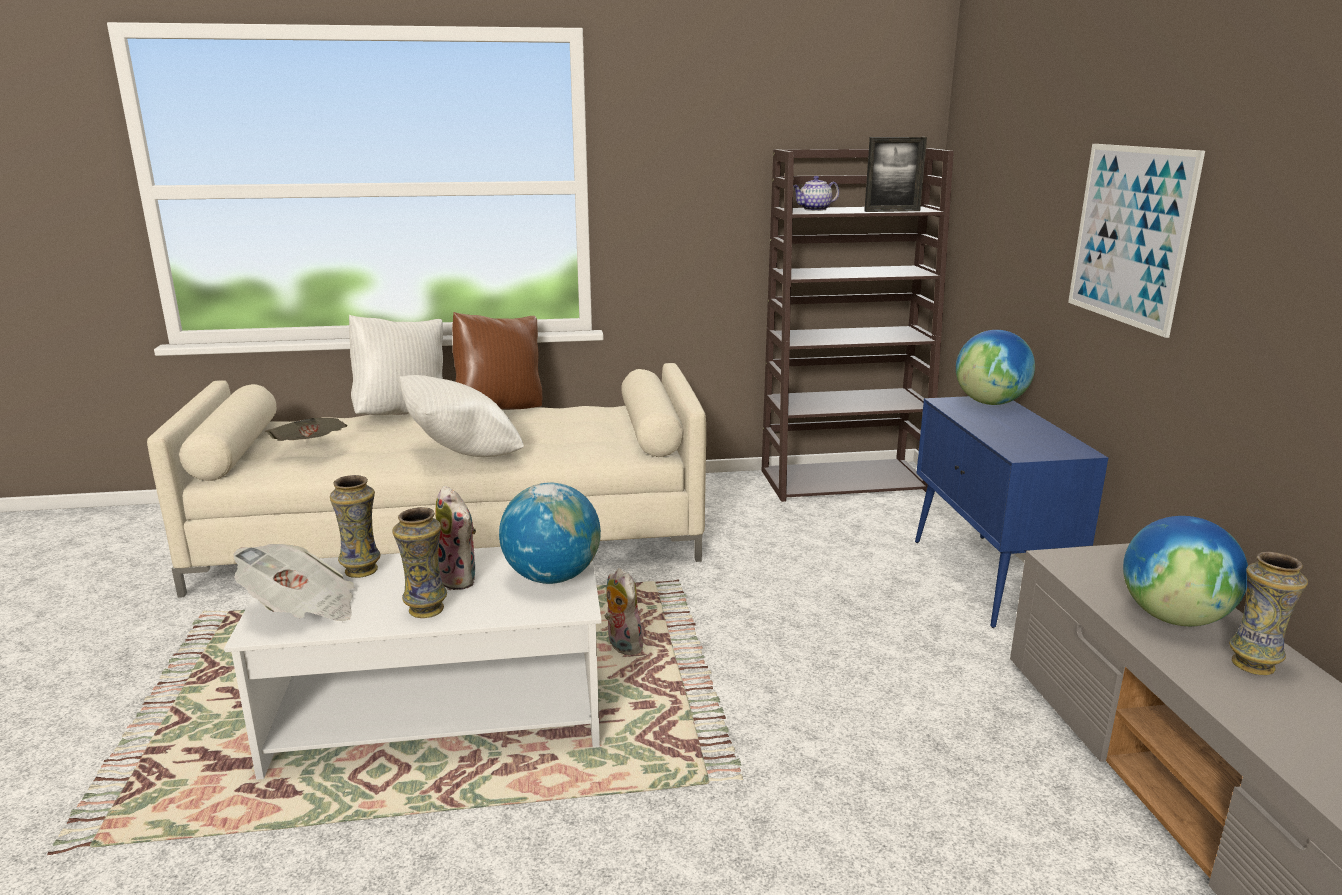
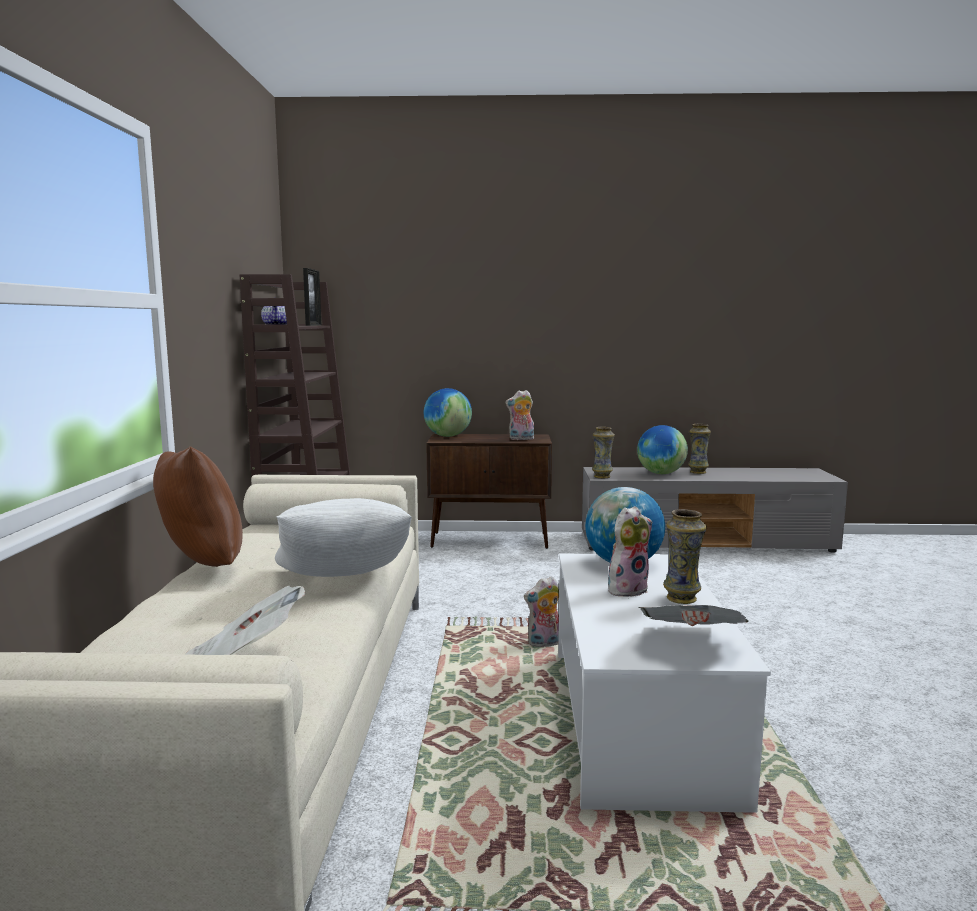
camera: 80 degrees left, 10 degrees down
(362, 570) = (610, 624): vase -> vase (602, 476)
(403, 414) = (141, 613): white pillow -> none
(988, 579) = (491, 540): blue cabinet -> brown cabinet
(1021, 442) = (521, 439): none -> plush toy
(1130, 235) = (527, 317): picture -> none

